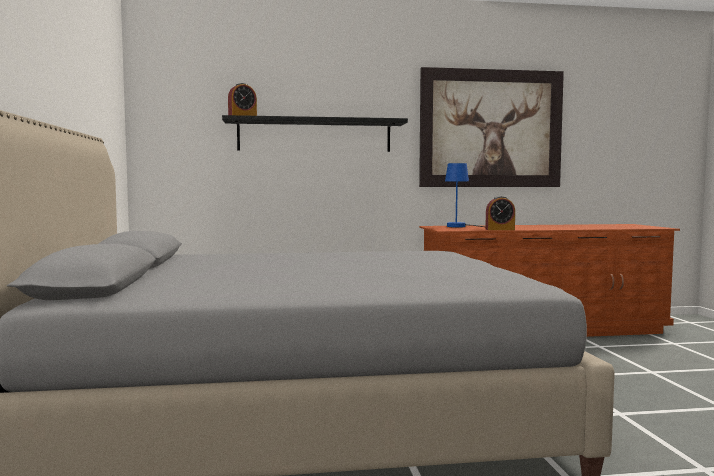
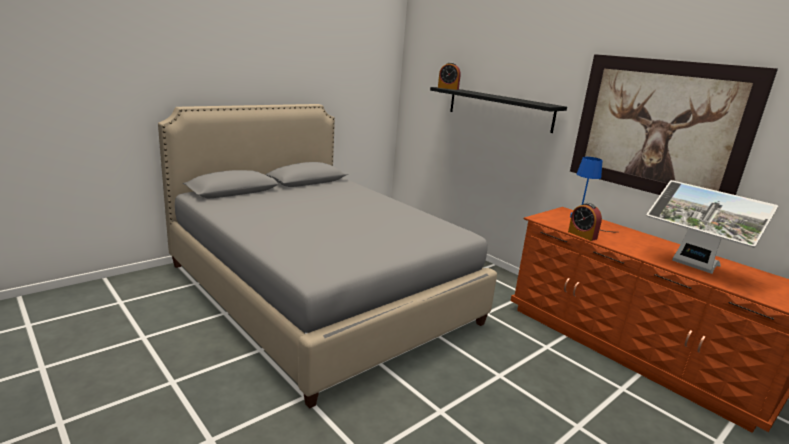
camera: 55 degrees right, 15 degrees up
(580, 227) = (692, 266): none -> monitor

